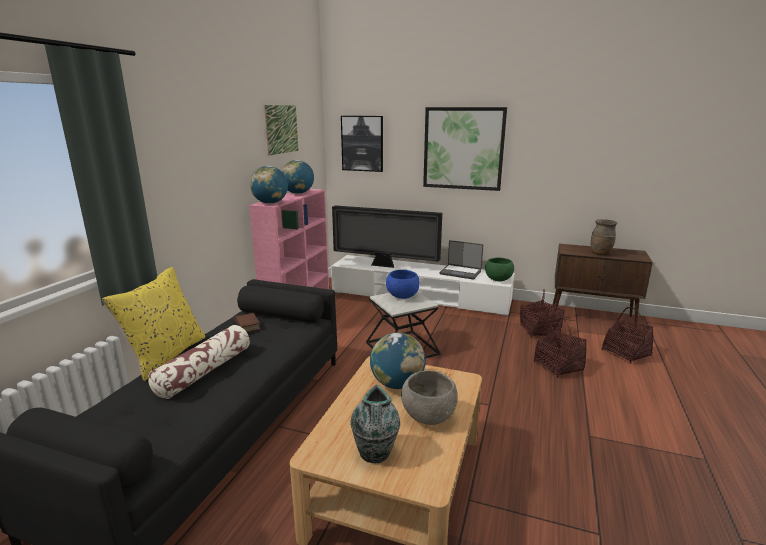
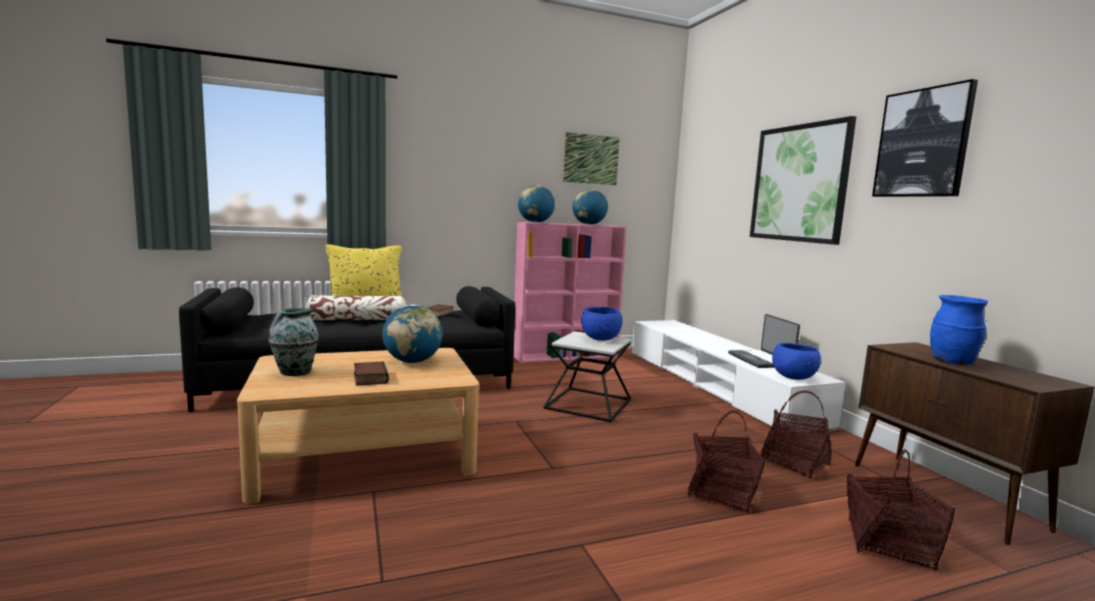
camera: 50 degrees right, 10 degrees down
(362, 143) = (703, 184): picture -> picture (923, 143)
(385, 265) = (687, 334): television -> none
(428, 417) = (369, 378): grey bowl -> book
(498, 279) = (794, 378): green bowl -> blue bowl
(600, 254) = (952, 362): brown vase -> blue vase

